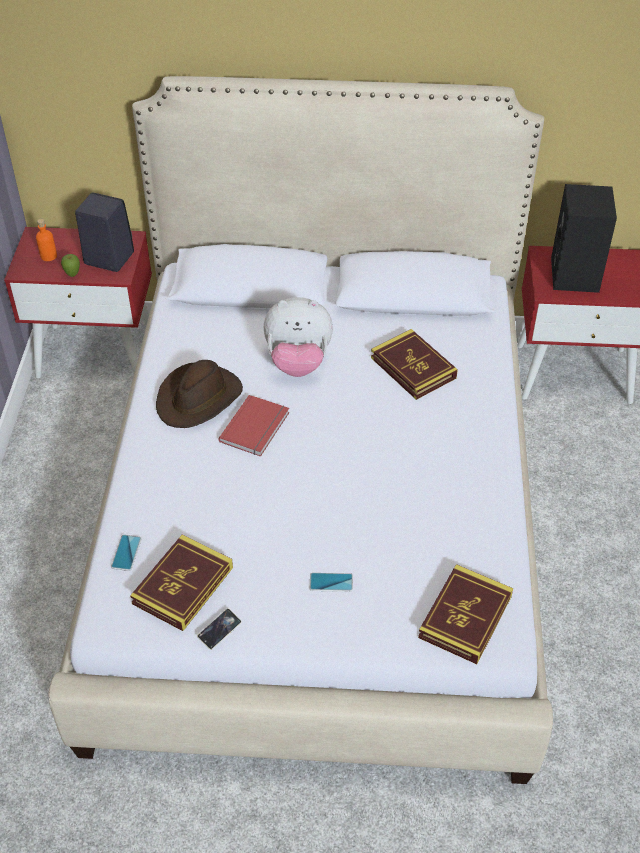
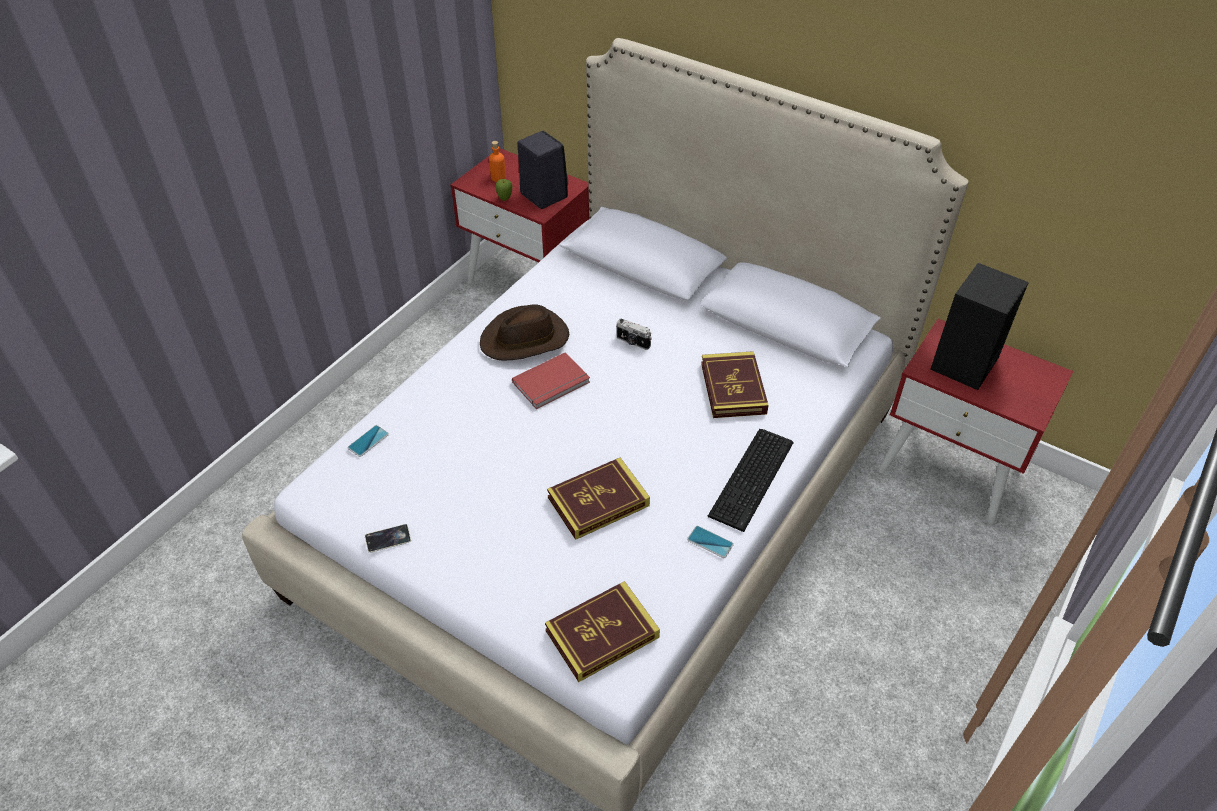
camera: 30 degrees right, 0 degrees up
(183, 585) = (388, 488): book -> book (598, 501)
(298, 362) = (632, 342): plush toy -> camera
(331, 582) = (510, 545): phone -> phone (710, 542)
(486, 435) = (754, 478): none -> keyboard

